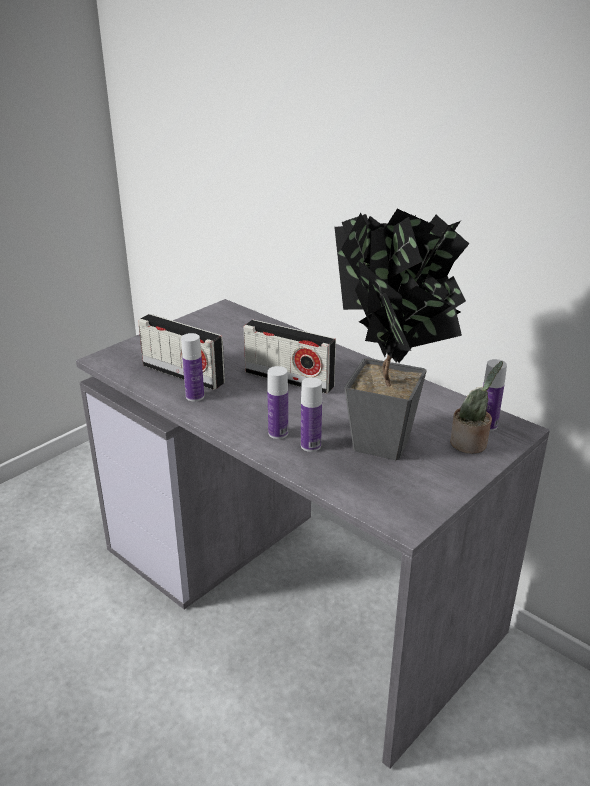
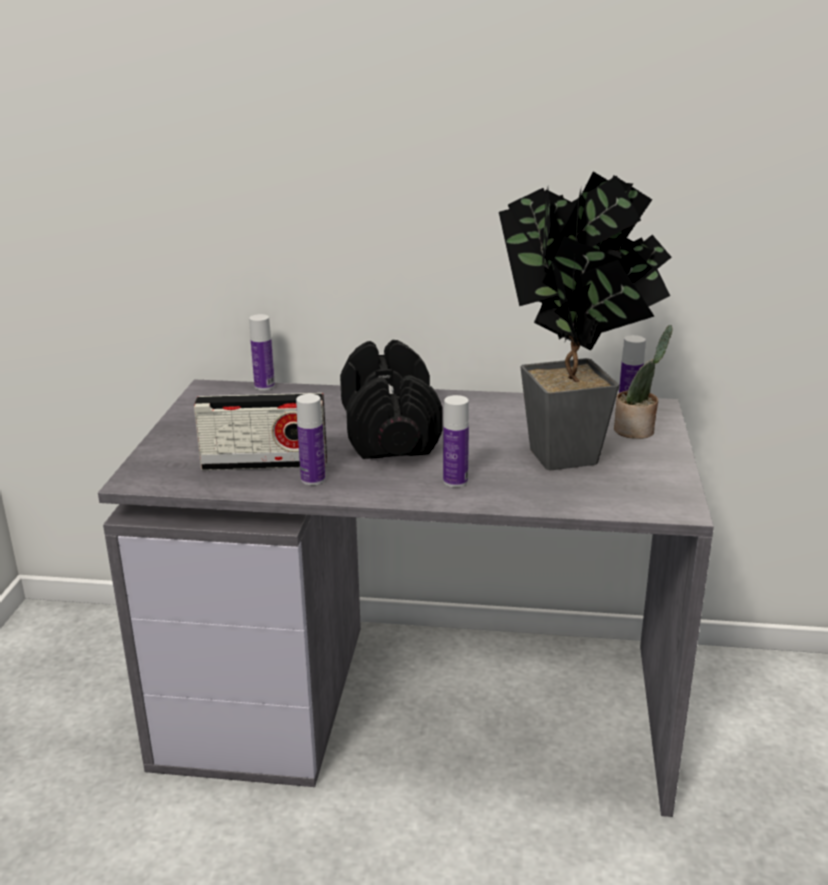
camera: 35 degrees left, 5 degrees down
(289, 379) = (390, 432): radio -> black dumbbell
(310, 446) = (503, 480): bottle -> bottle (264, 386)

